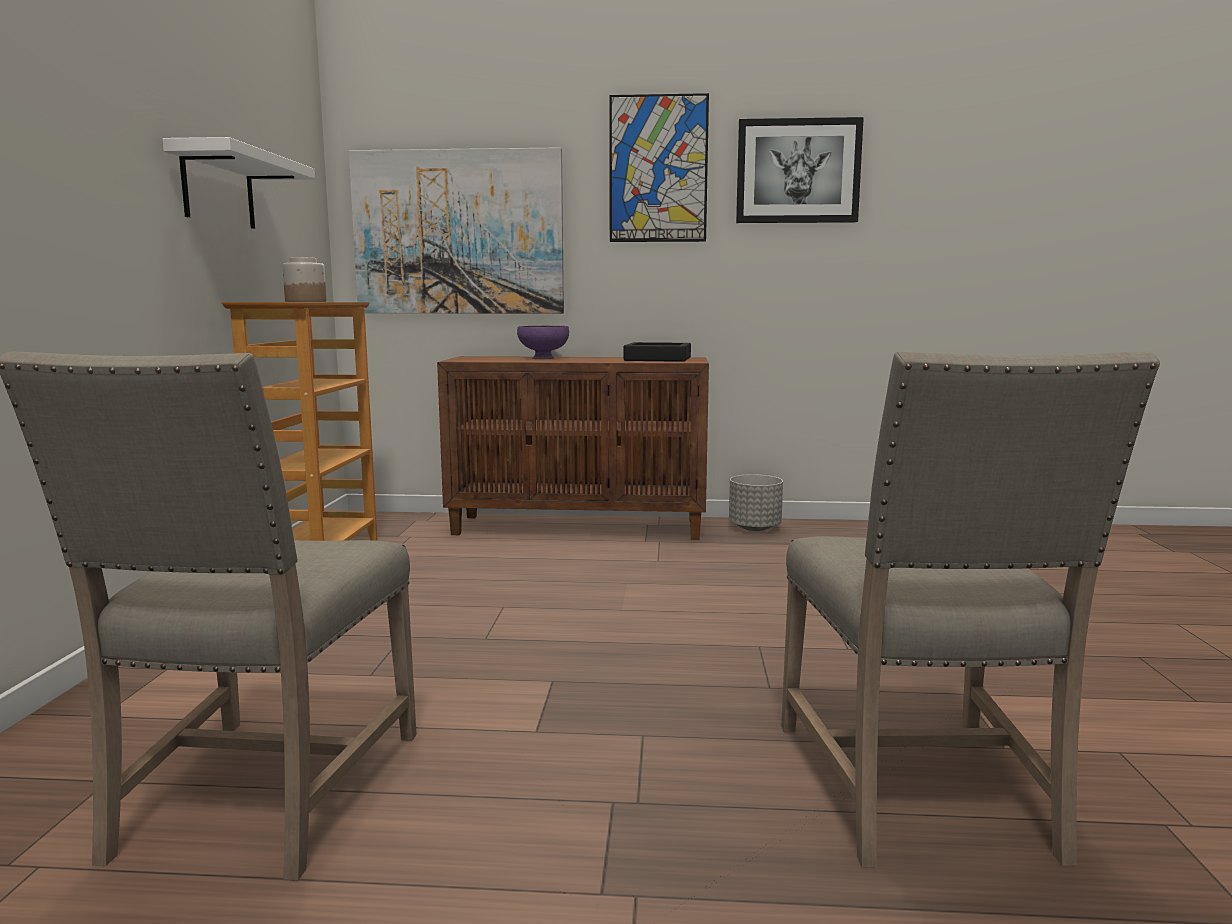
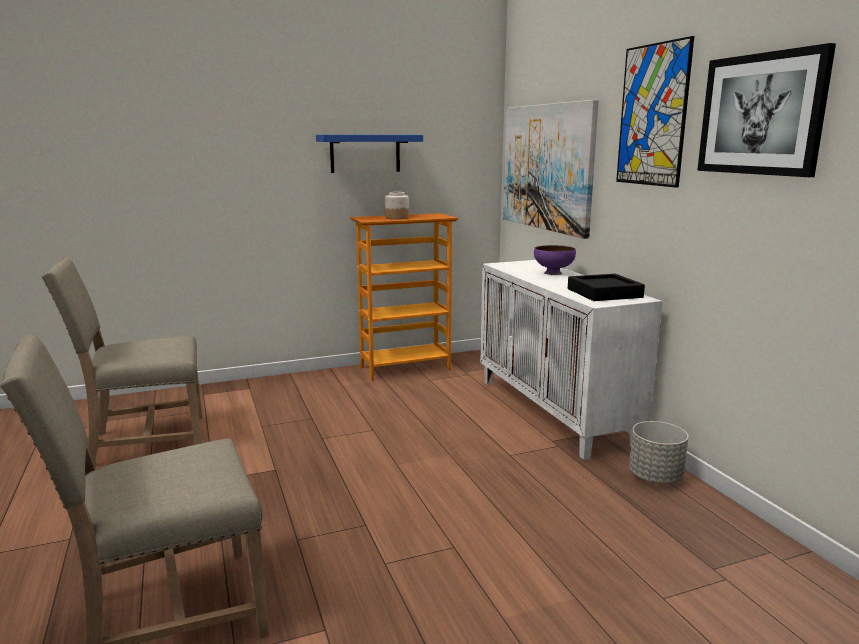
camera: 65 degrees right, 5 degrees up
(218, 189) = (365, 153): white shelf -> blue shelf
(580, 527) = (555, 412): brown cabinet -> white cabinet

